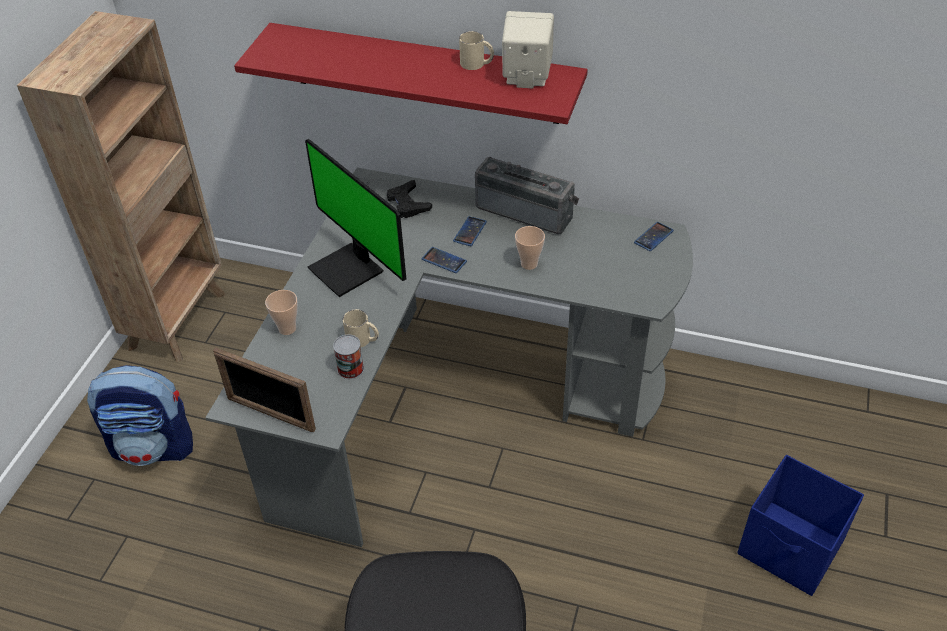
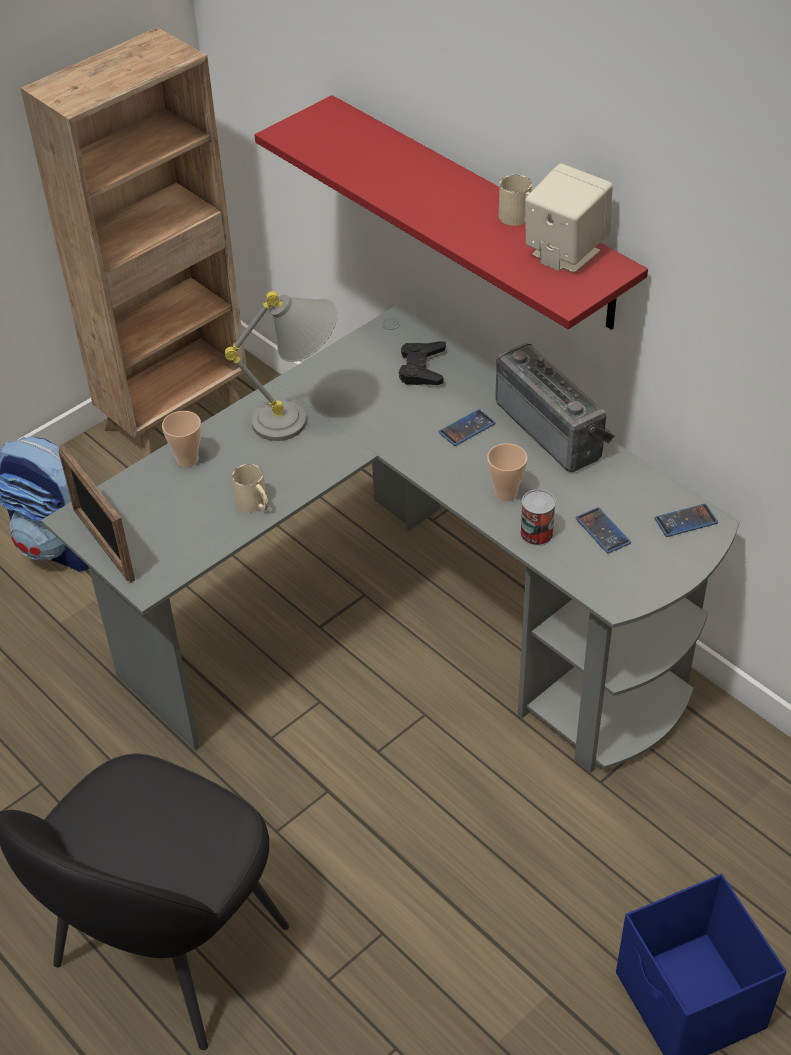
camera: 30 degrees right, 0 degrees up
(349, 269) = (300, 420): monitor -> grey table lamp
(350, 369) = (218, 531): can -> can (536, 533)
(444, 260) = (411, 451): phone -> phone (602, 531)

